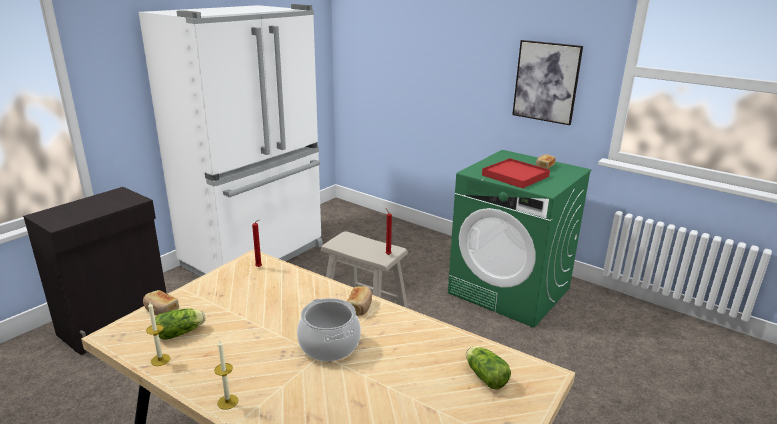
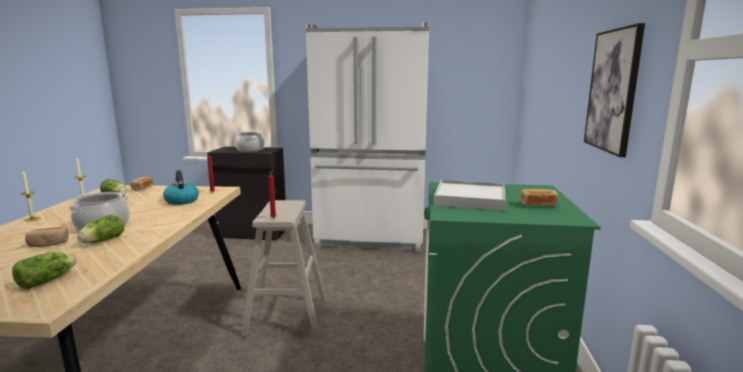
camera: 60 degrees right, 10 degrees down
(99, 205) = (250, 150): none -> cooking pot
(274, 289) = (181, 201): none -> kettle
(360, 307) = (164, 223): bread -> bread (49, 243)
(387, 346) = (101, 241): none -> lettuce
(515, 176) = (470, 198): red tray -> white tray

